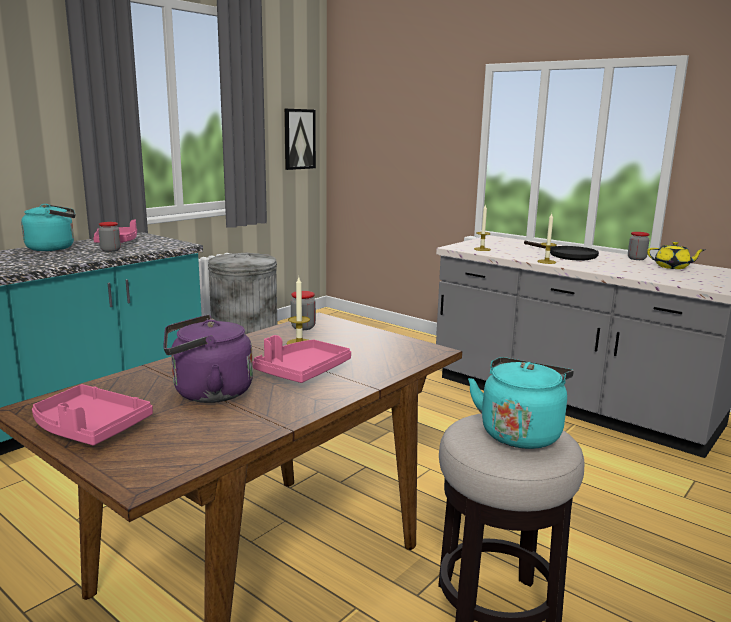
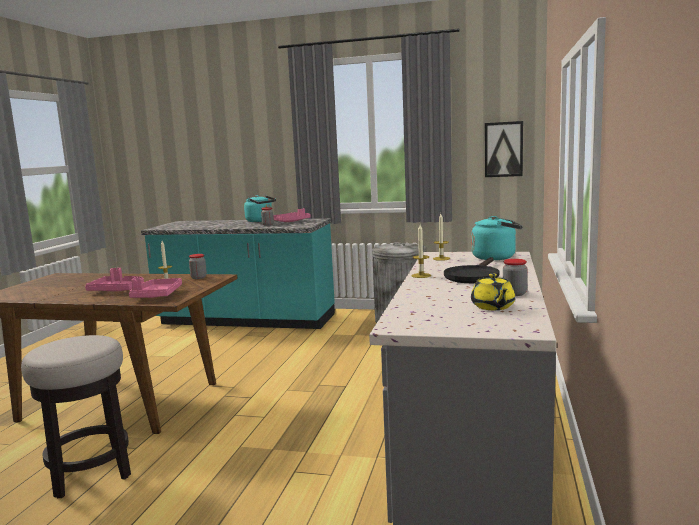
camera: 65 degrees right, 5 degrees down
(89, 428) = (37, 283): pink tray -> pink tray (157, 295)
(207, 393) = (80, 286): purple kettle -> none
(521, 432) = (73, 346): turquoise kettle -> turquoise kettle (496, 257)

